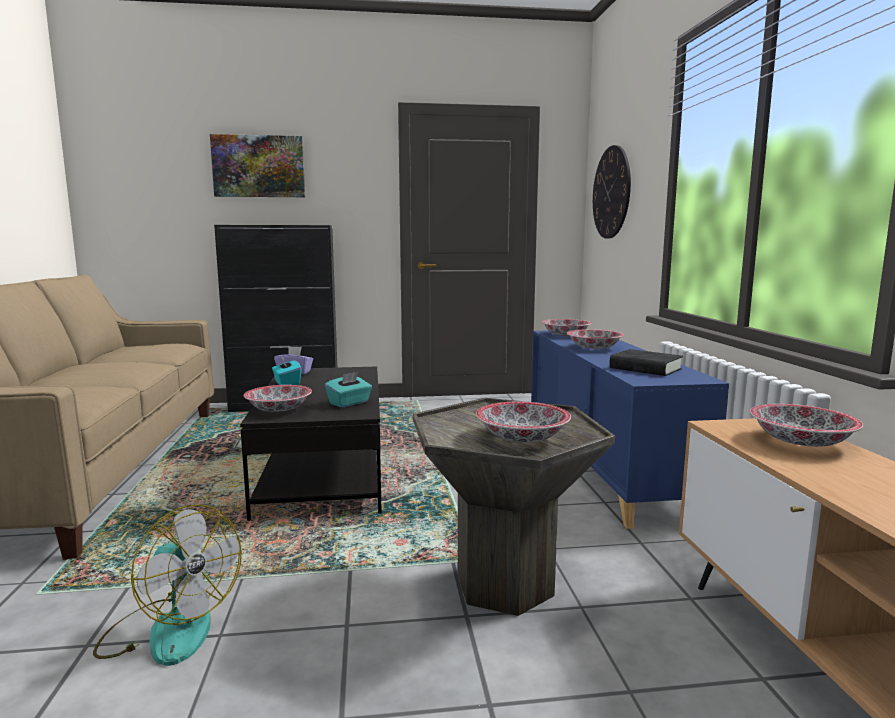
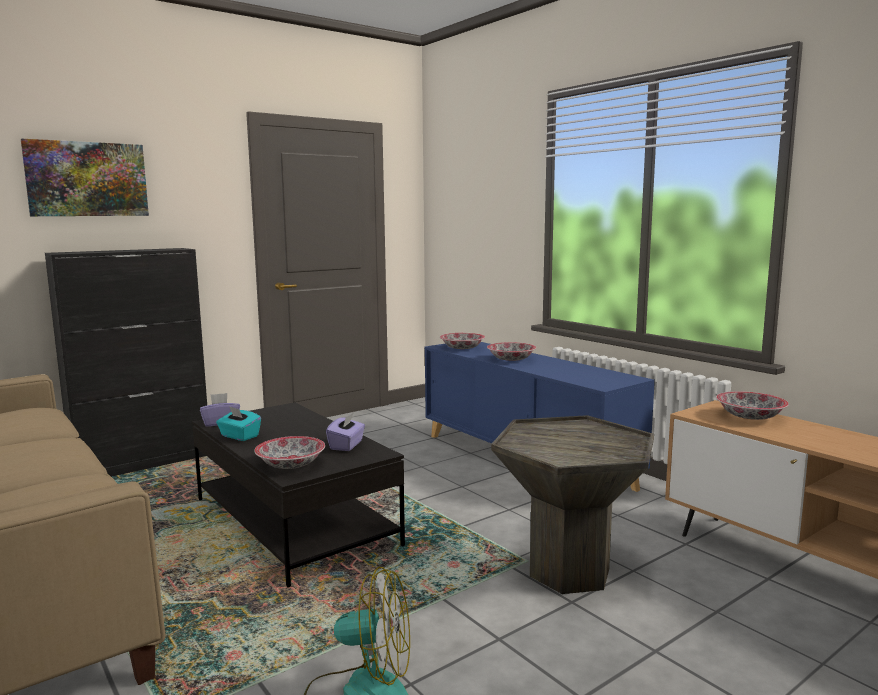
camera: 30 degrees left, 0 degrees up
(349, 403) = (346, 445): turquoise tissue box -> purple tissue box
(521, 438) = (599, 448): bowl -> none
(611, 192) = (465, 211): wall clock -> none
(645, 368) = (583, 374): black book -> none

